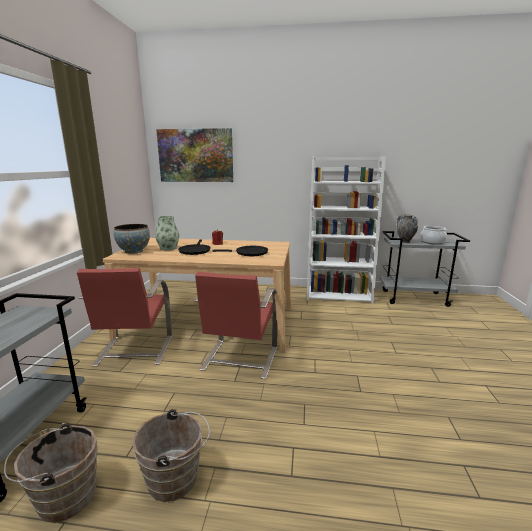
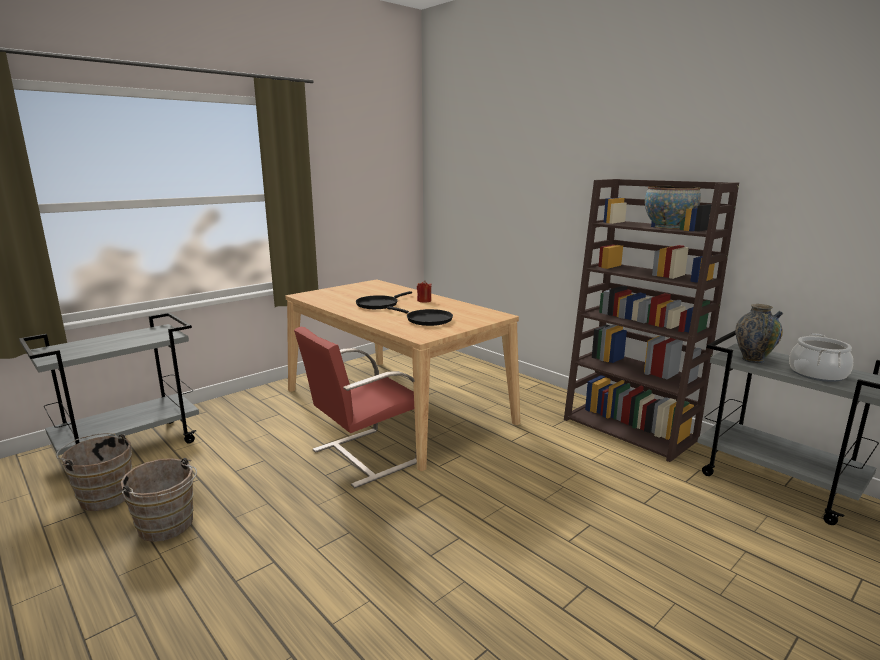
camera: 40 degrees right, 0 degrees up
(134, 251) = (326, 293): bowl -> bowl (668, 227)
(134, 351) = (290, 408): red chair -> none
(168, 248) = (363, 296): vase -> none
(195, 155) = (469, 172): picture -> none
(339, 294) = (630, 429): white bookcase -> brown bookcase

